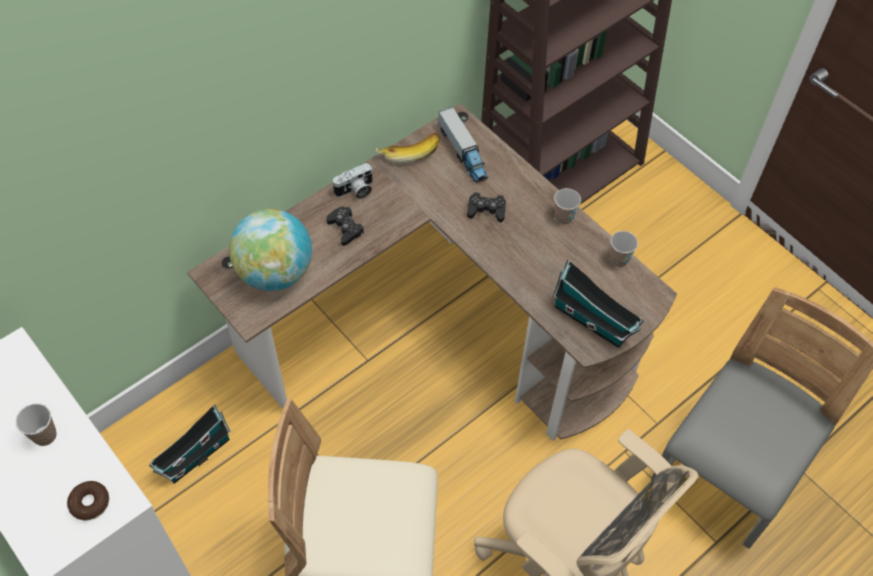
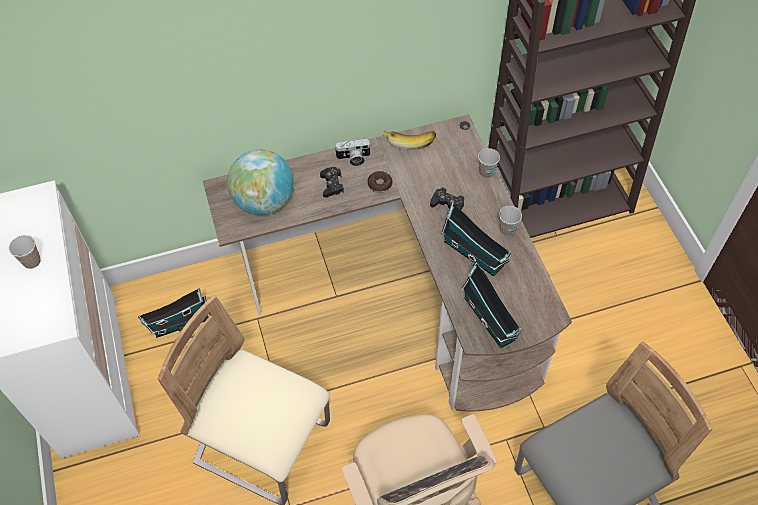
camera: 25 degrees right, 0 degrees up
(90, 503) = (37, 319): donut -> donut (380, 184)
(462, 152) = (451, 153): toy truck -> none
(543, 256) = (475, 255): none -> toy house
(619, 260) = (536, 278): cup -> cup (486, 172)

